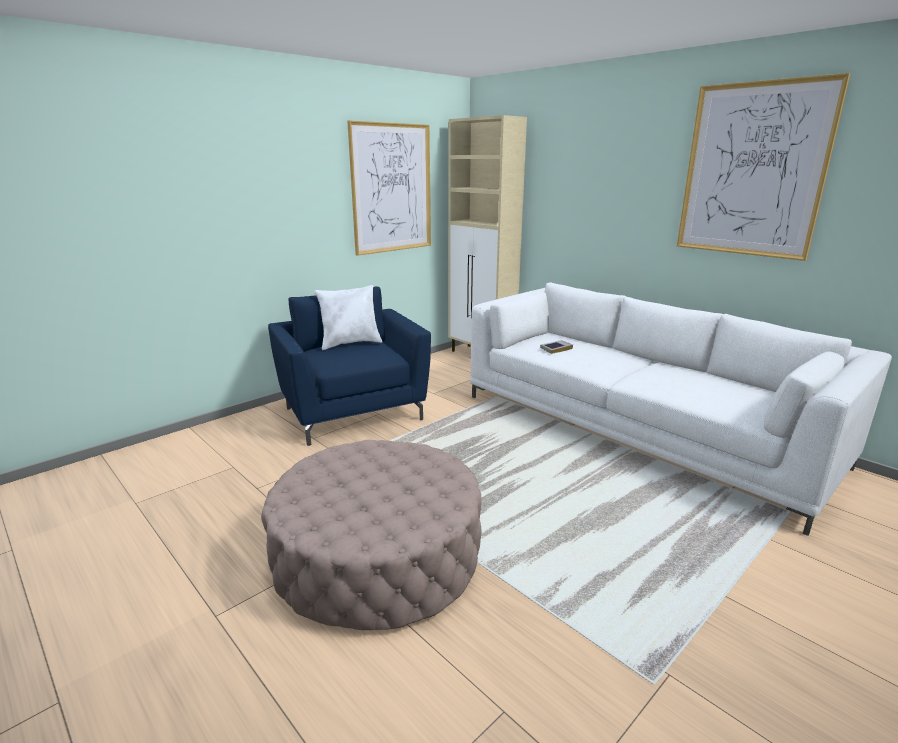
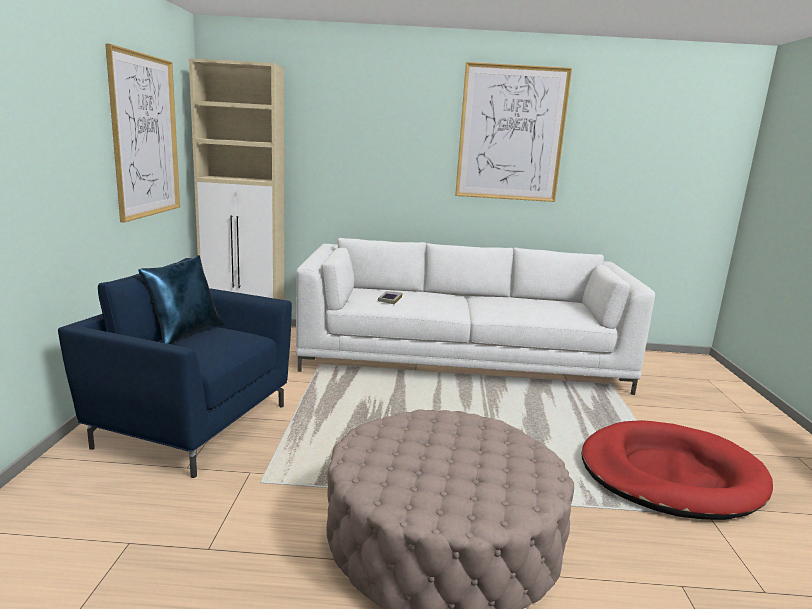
camera: 45 degrees left, 5 degrees down
(350, 343) = (185, 334): white pillow -> blue pillow
(686, 628) = (669, 475): none -> red dog bed

